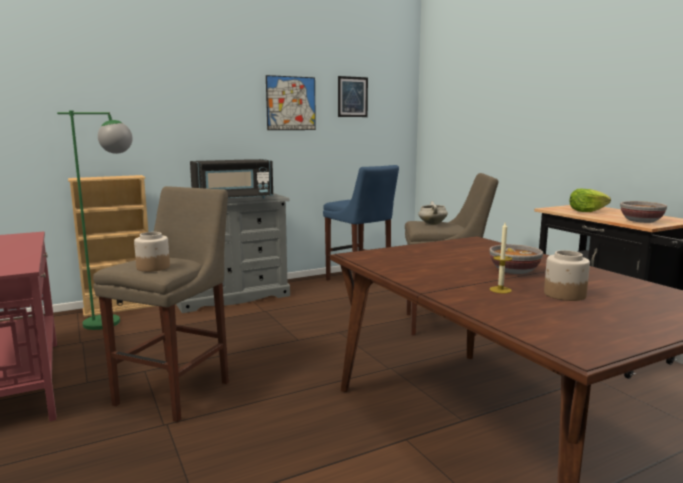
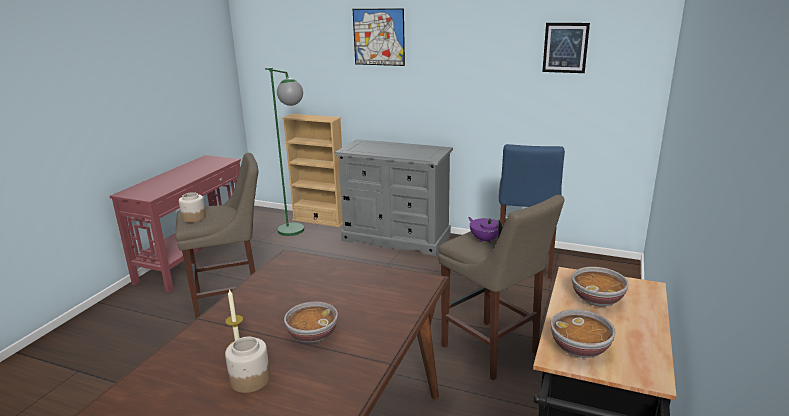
camera: 50 degrees right, 10 degrees up
(233, 199) = (393, 152): black microwave -> none
(291, 103) = (484, 55): picture -> picture (379, 37)
(432, 224) = (485, 239): white cooking pot -> purple teapot
(586, 211) = (597, 299): lettuce -> bowl

